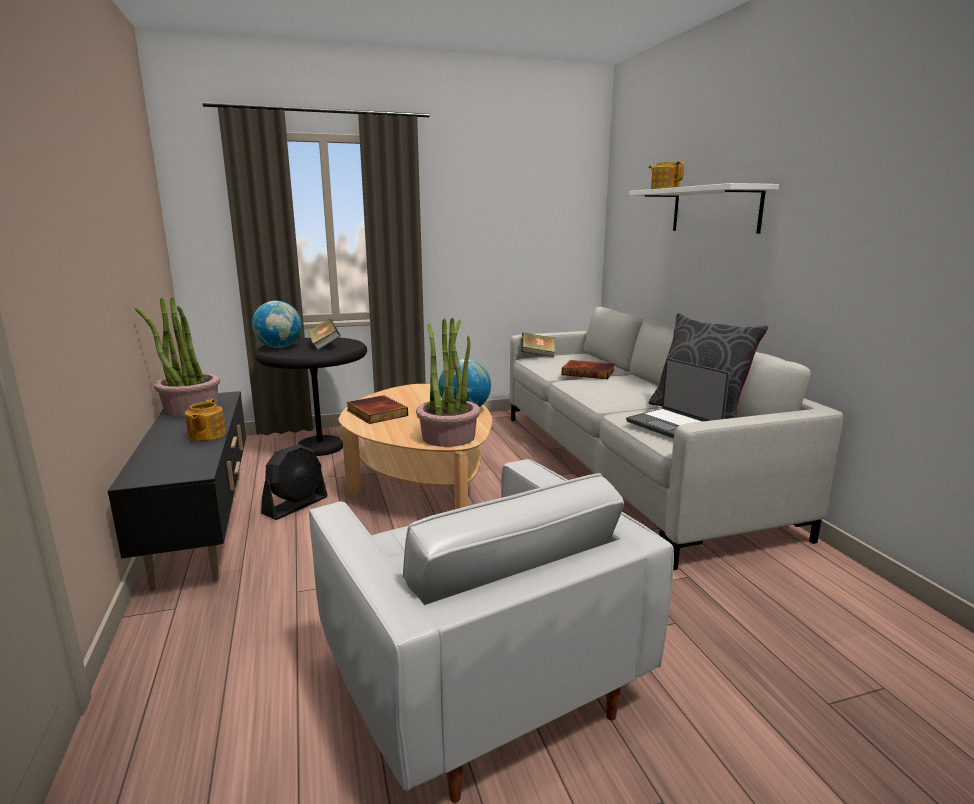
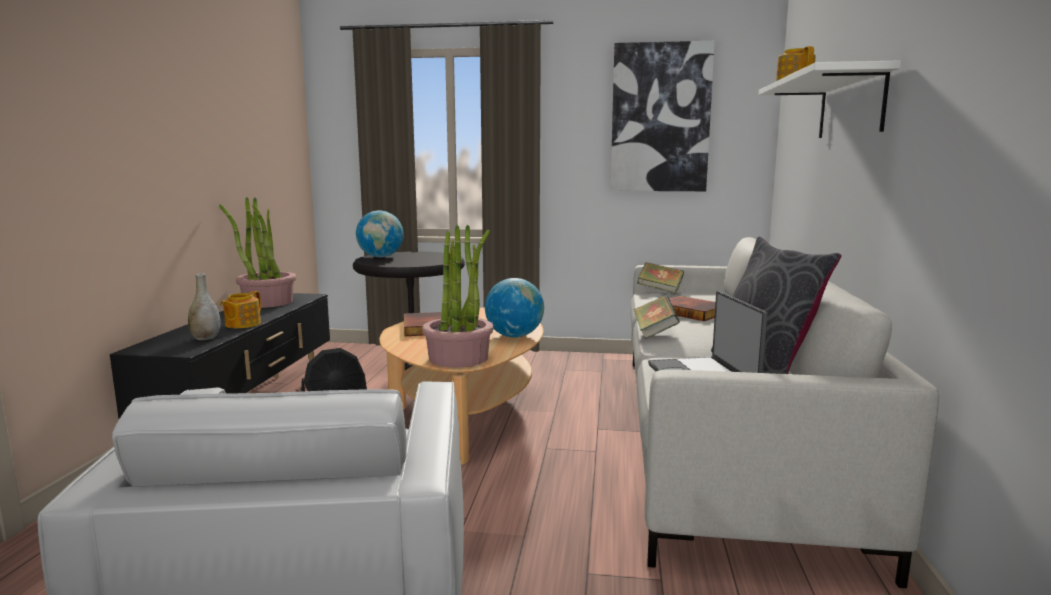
camera: 25 degrees right, 5 degrees down
(193, 456) = (206, 338): none -> grey vase
(324, 346) = (420, 259): book -> book (654, 333)
(518, 207) = (660, 118): none -> picture

